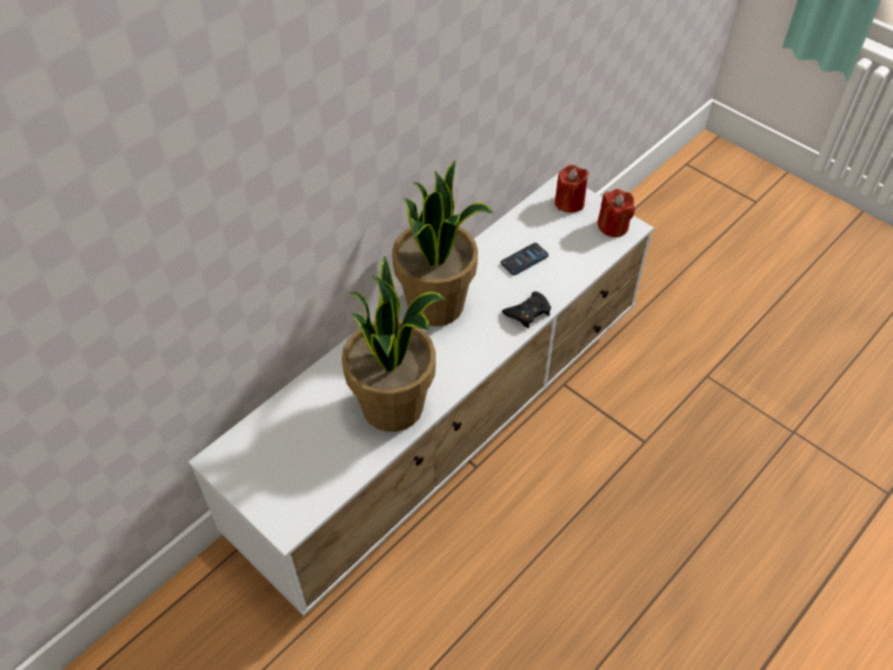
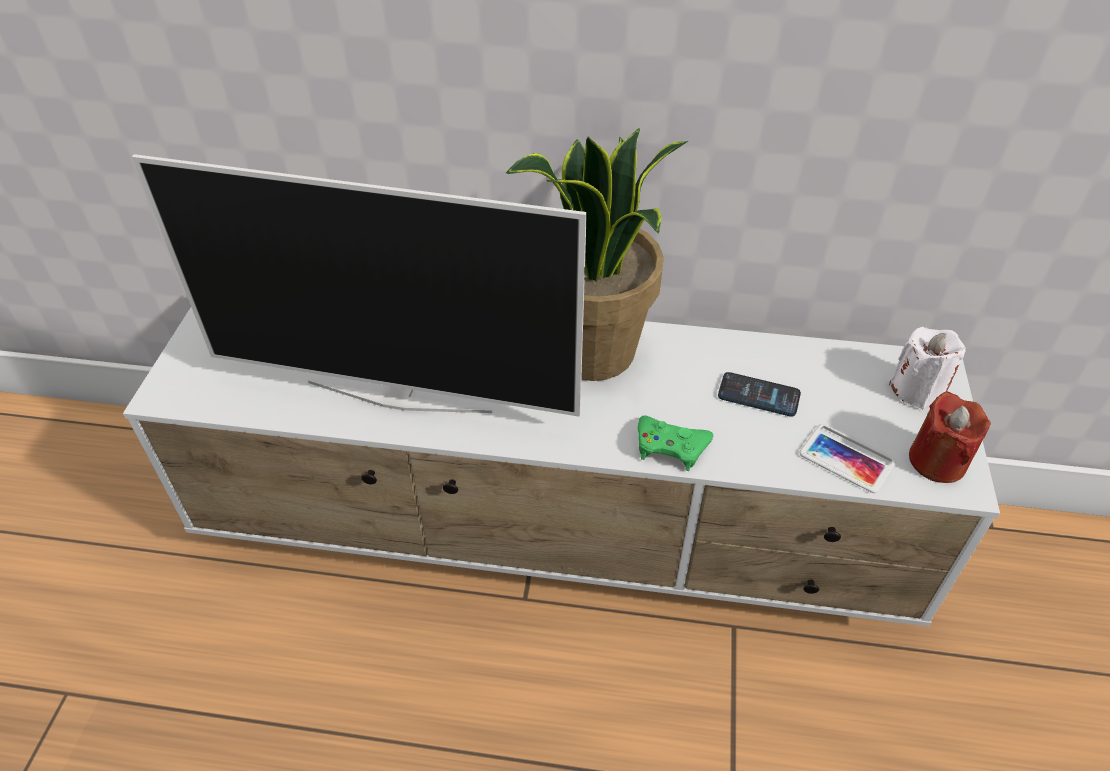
camera: 55 degrees right, 5 degrees down
(394, 406) = (400, 395): potted plant -> television
(528, 312) = (670, 446): black game controller -> green game controller
(569, 202) = (917, 390): red candle -> white candle
(587, 255) = (846, 458): none -> phone

